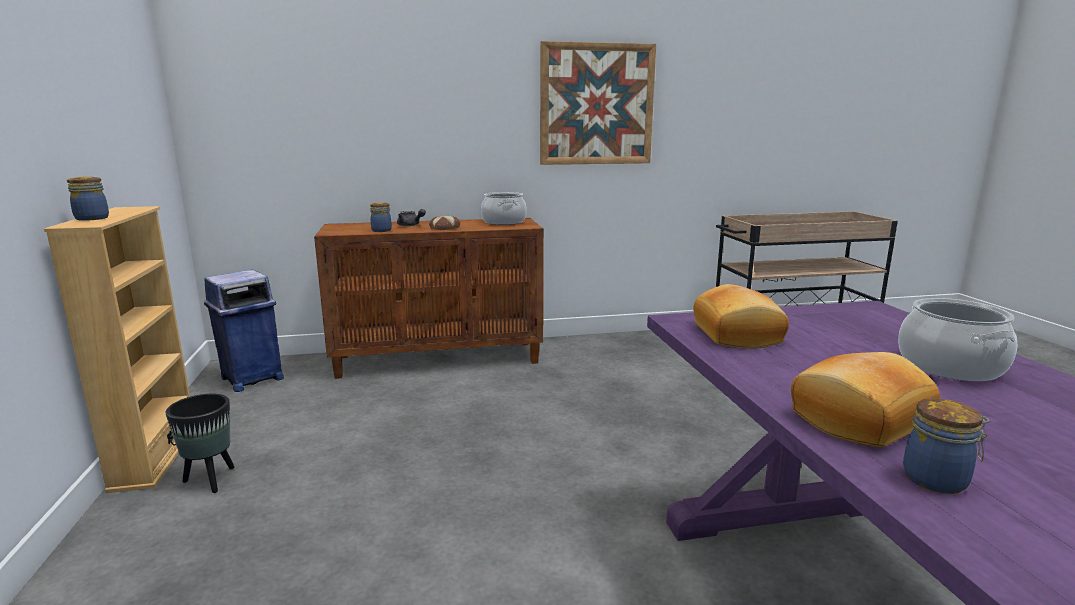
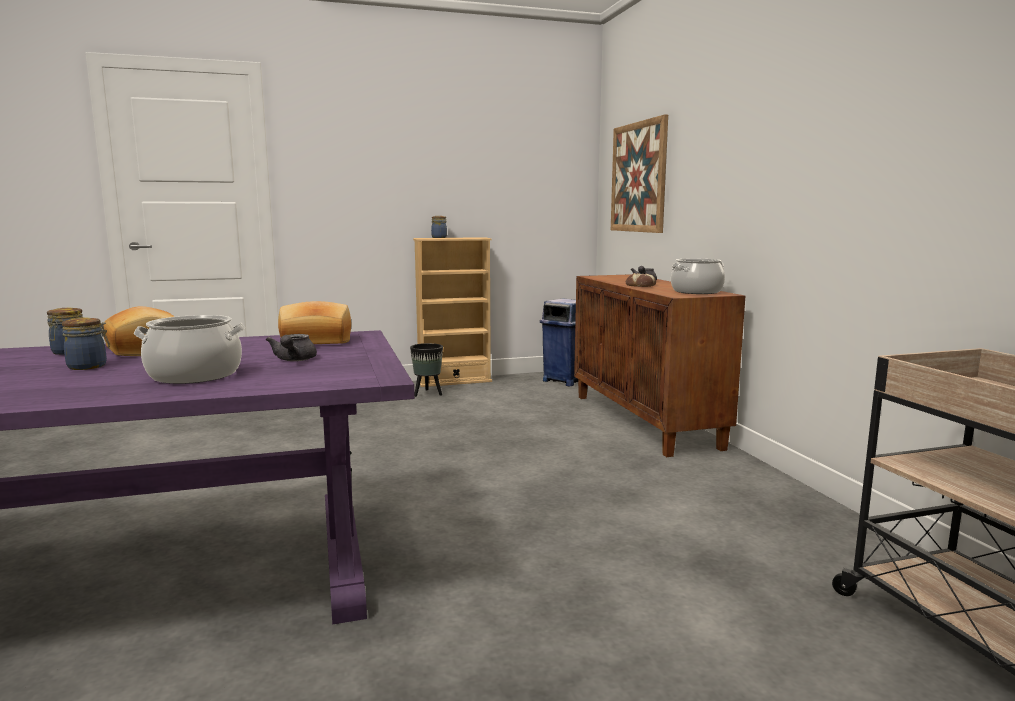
camera: 85 degrees right, 5 degrees down
(381, 230) = (612, 280): jar -> jar (89, 366)
(596, 104) = (830, 147): picture -> picture (638, 177)
(840, 336) = (294, 360): none -> grey teapot

